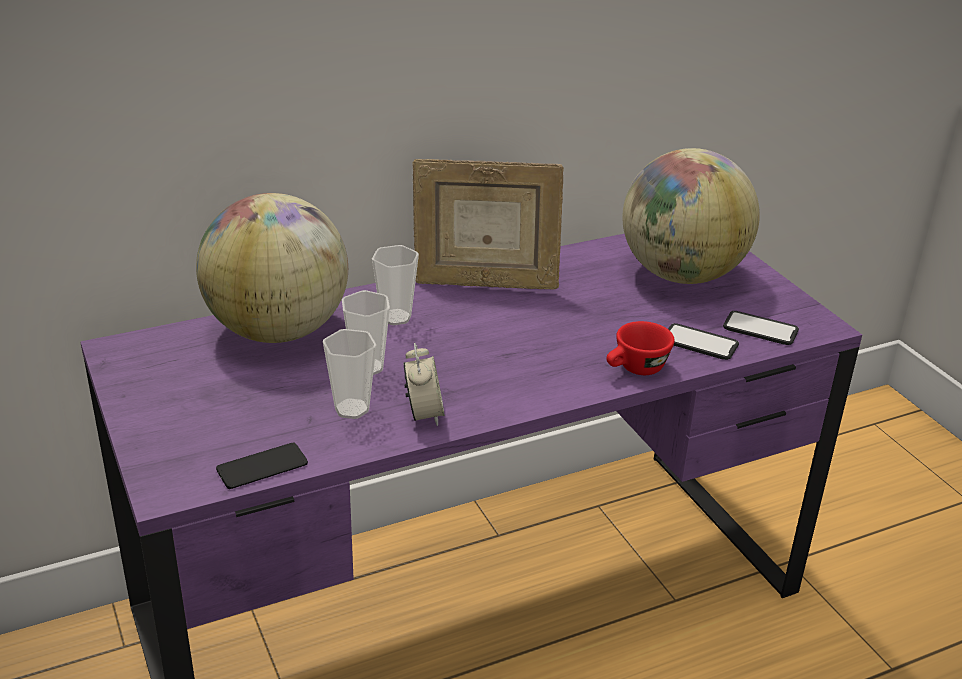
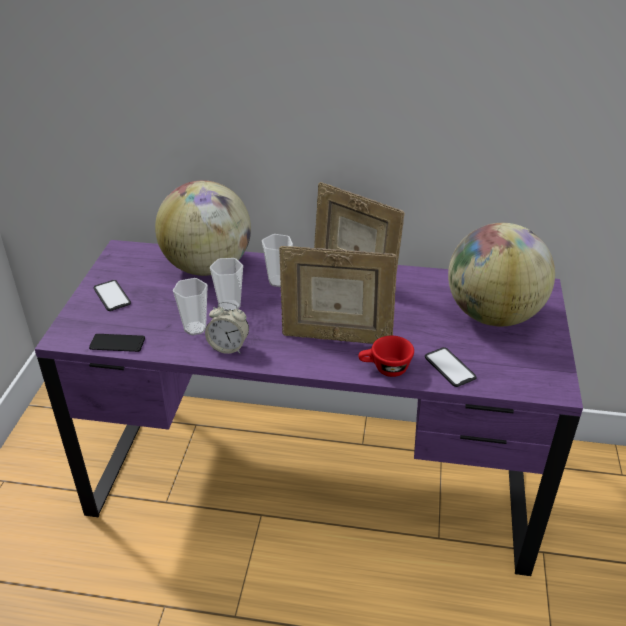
camera: 35 degrees right, 5 degrees up
(424, 414) = (228, 347): alarm clock -> alarm clock turned 75 degrees clockwise
(541, 355) = (336, 337): none -> picture frame
(760, 329) = (505, 374): phone -> phone (112, 296)

